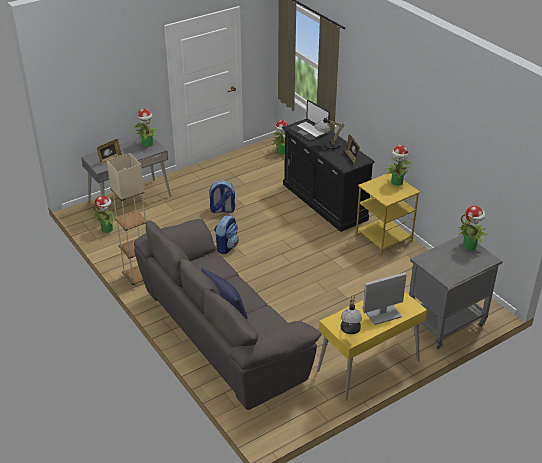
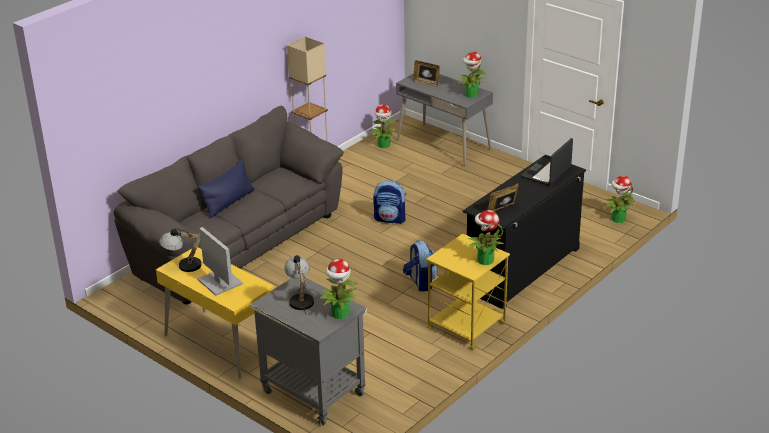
camera: 75 degrees right, 5 degrees down
(222, 210) = (459, 202): backpack -> backpack (420, 282)
(328, 145) = (520, 190): table lamp -> table lamp (300, 299)

